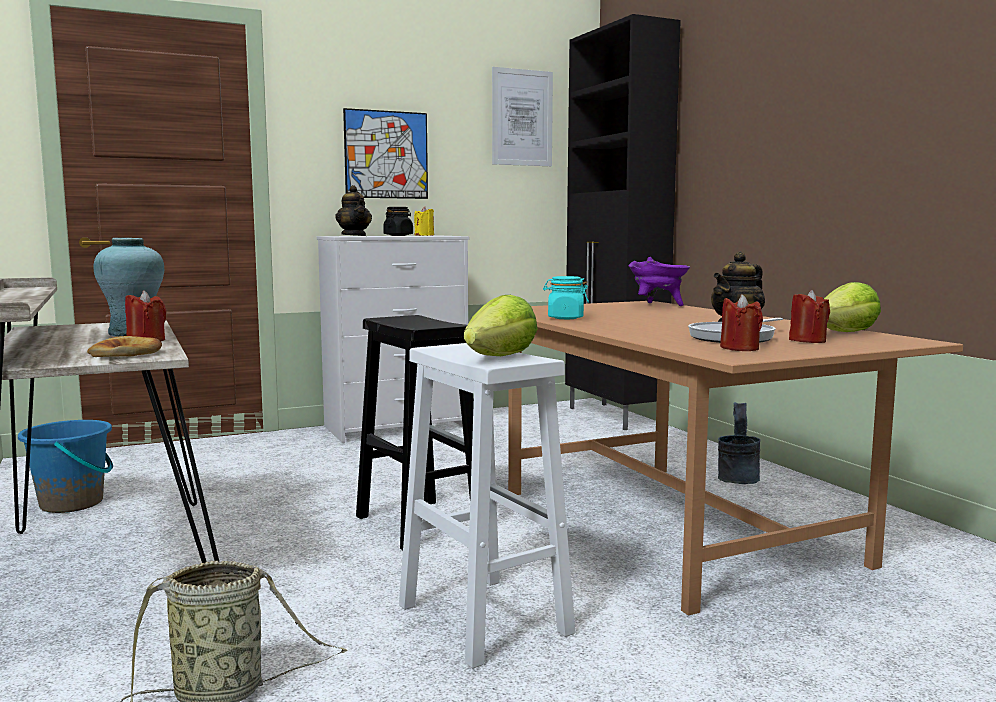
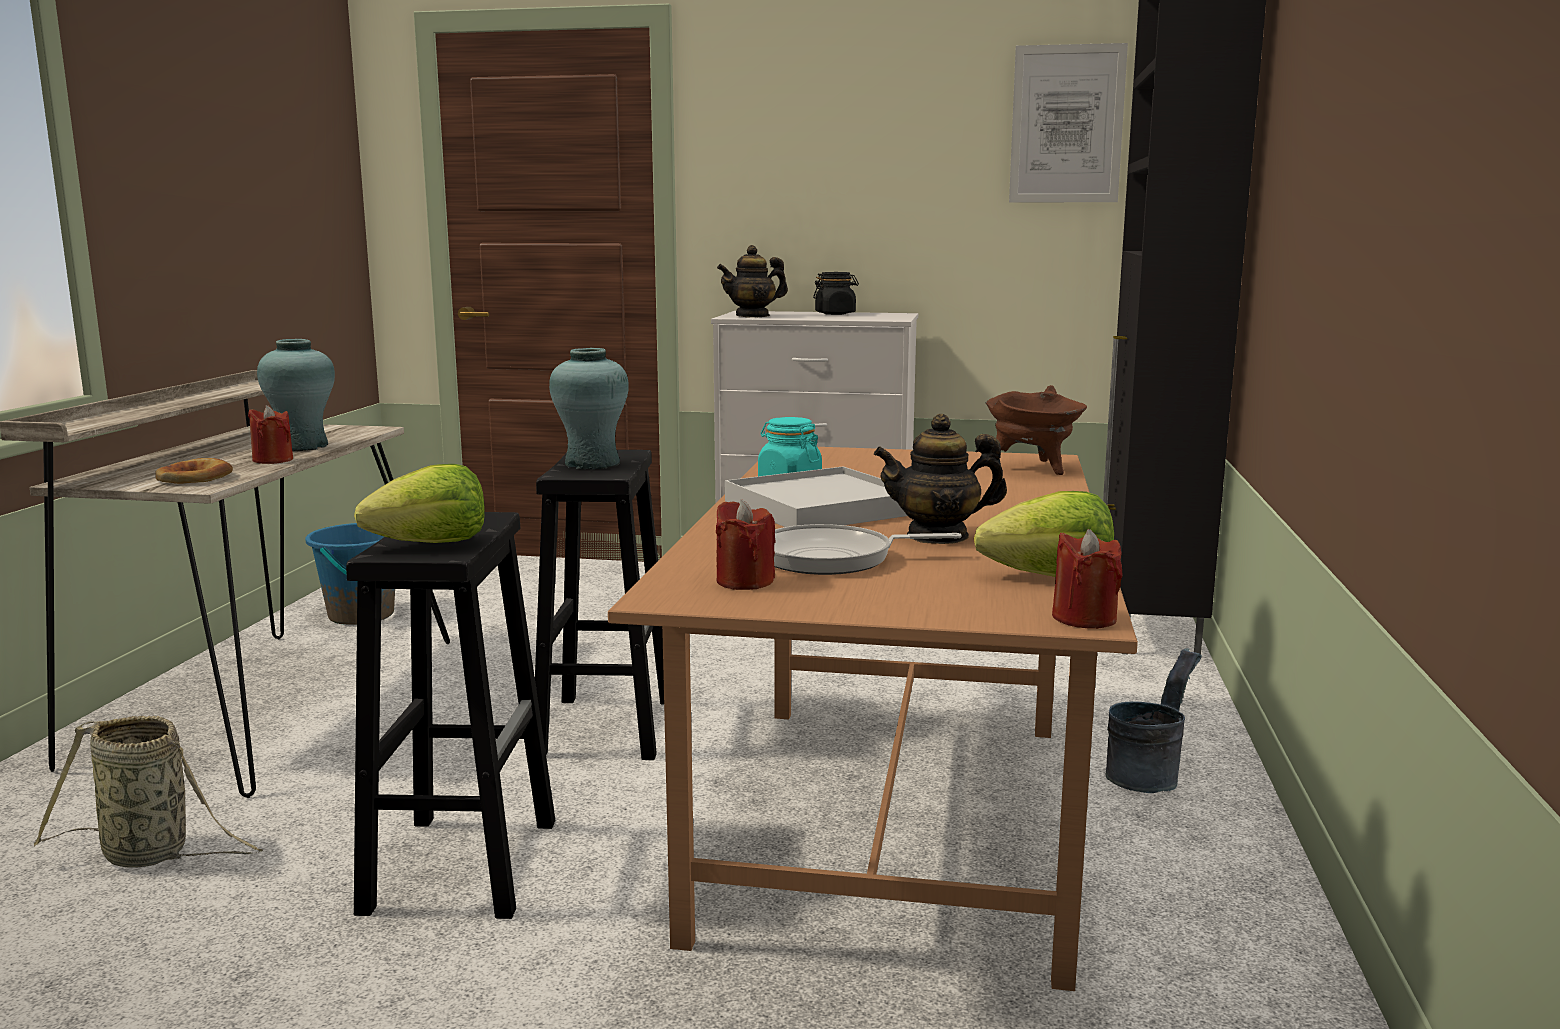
camera: 35 degrees right, 5 degrees up
(354, 236) = (753, 316): teapot -> teapot turned 60 degrees clockwise
(386, 154) = (837, 194): picture -> none
(413, 322) = (592, 464): none -> turquoise vase
(424, 235) = (857, 317): yellow candle -> none
(481, 618) = (462, 863): white stool -> black stool
(634, 324) = (820, 507): none -> white tray
(658, 305) = (1034, 468): purple cooking pot -> brown cooking pot
(807, 340) = (907, 584): red candle -> red candle (1084, 618)

